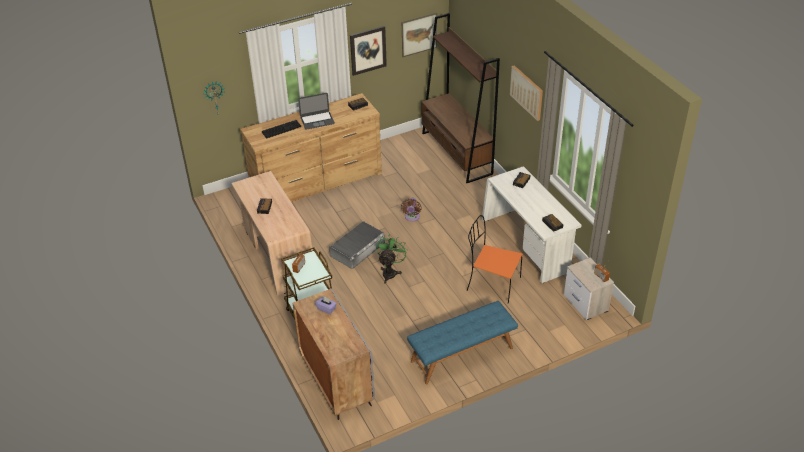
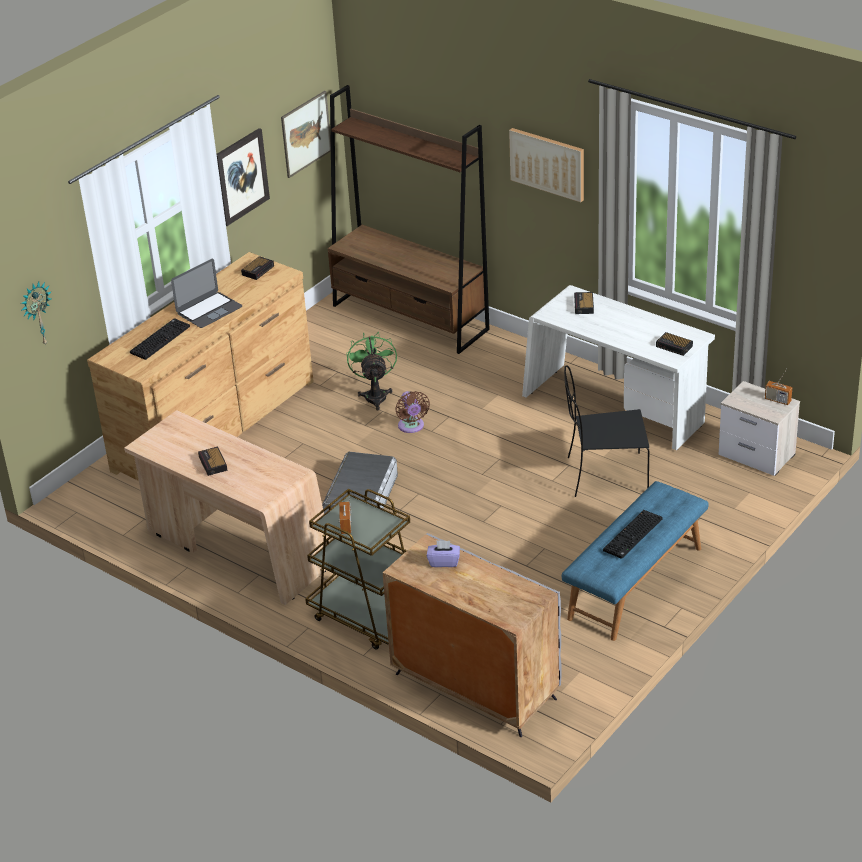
camera: 25 degrees left, 5 degrees down
(390, 272) = (439, 512): green fan -> green fan (375, 395)
(459, 329) = (633, 536): none -> keyboard
(492, 283) = (605, 475): orange chair -> black chair

